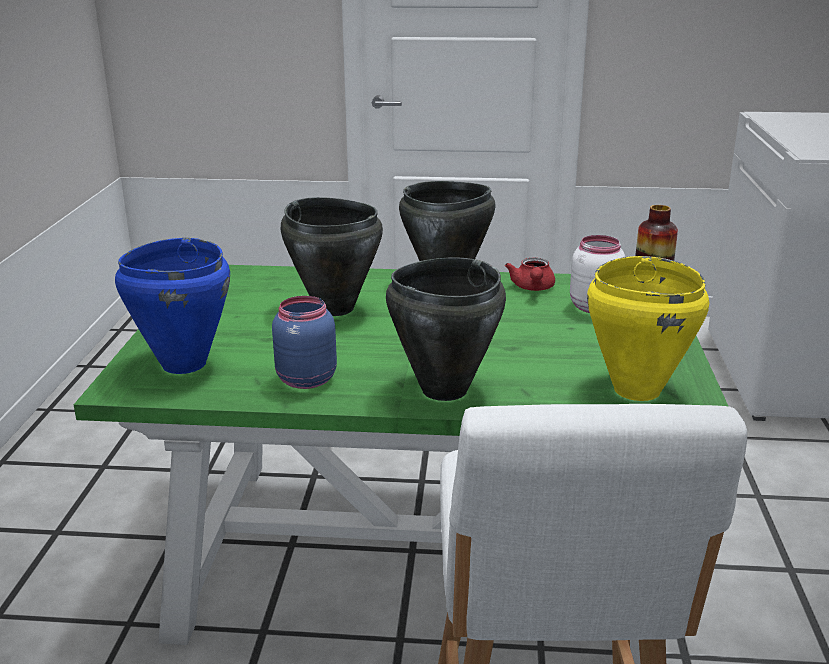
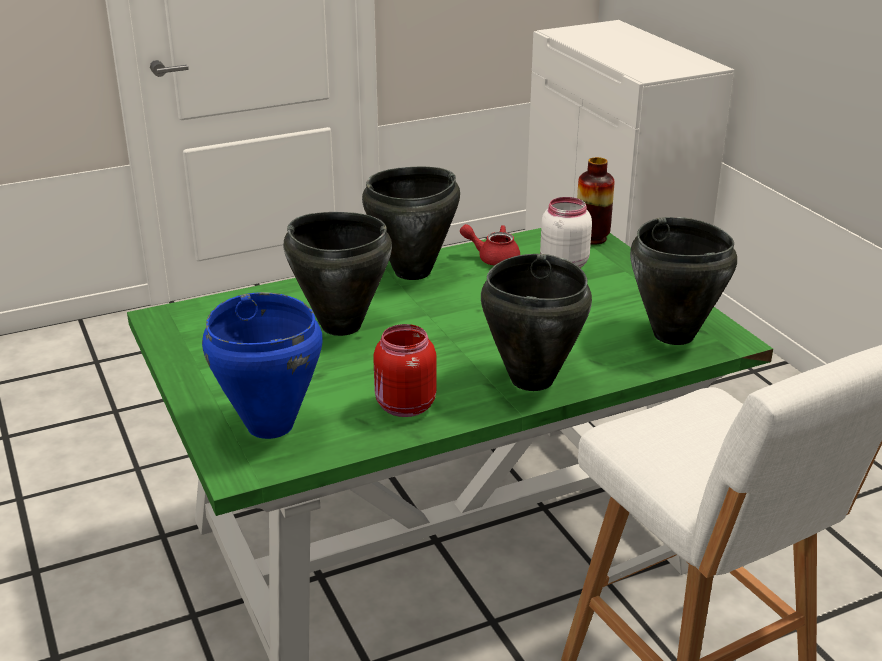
camera: 30 degrees left, 5 degrees up
(304, 380) = (404, 407): blue jar -> red jar
(532, 288) = (493, 258): red teapot -> red teapot turned 135 degrees clockwise
(636, 390) = (673, 335): yellow cooking pot -> black cooking pot

